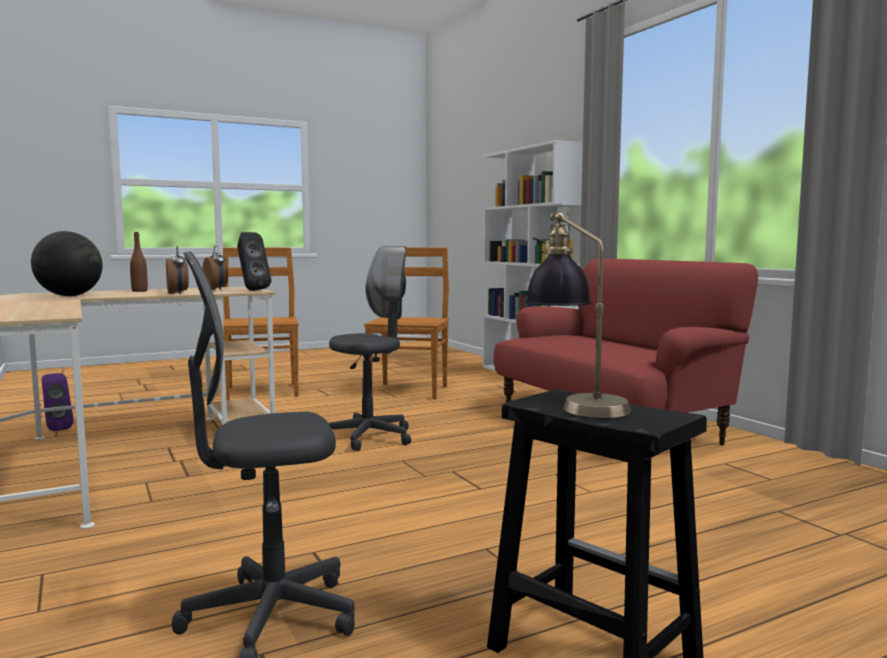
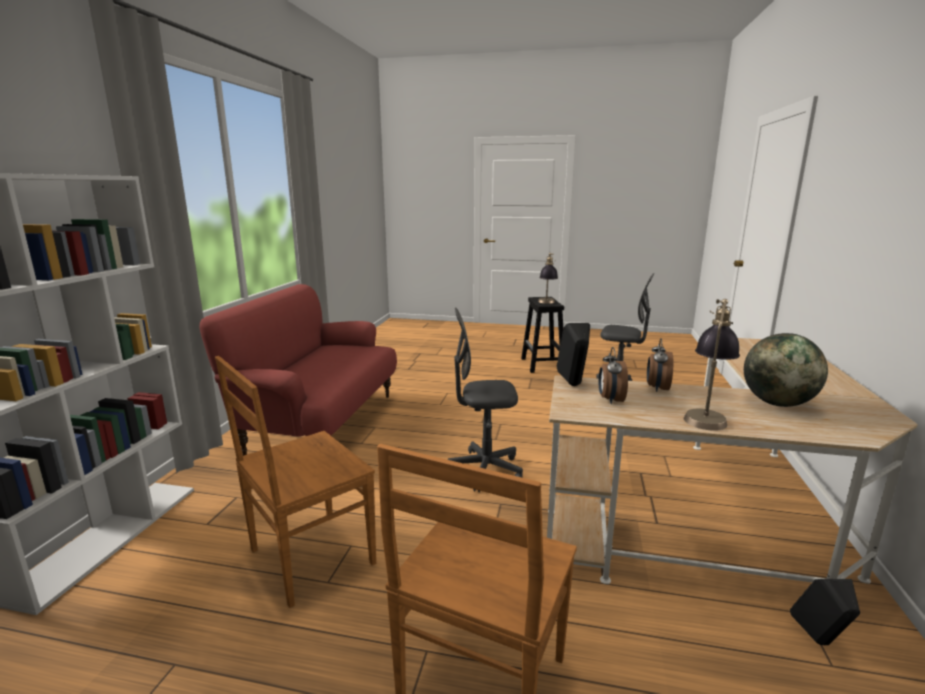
camera: 140 degrees left, 10 degrees up
(57, 429) = (819, 642): purple speaker -> black speaker
(139, 291) = (706, 414): brown bottle -> table lamp

